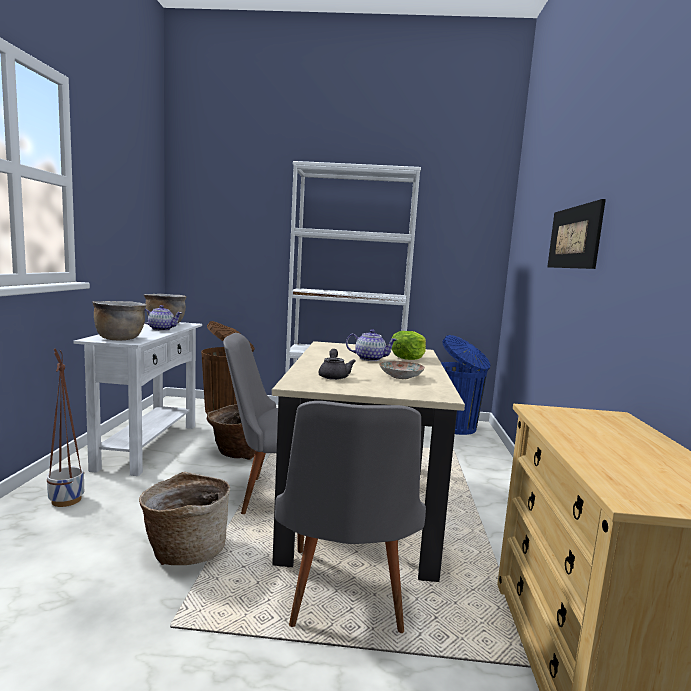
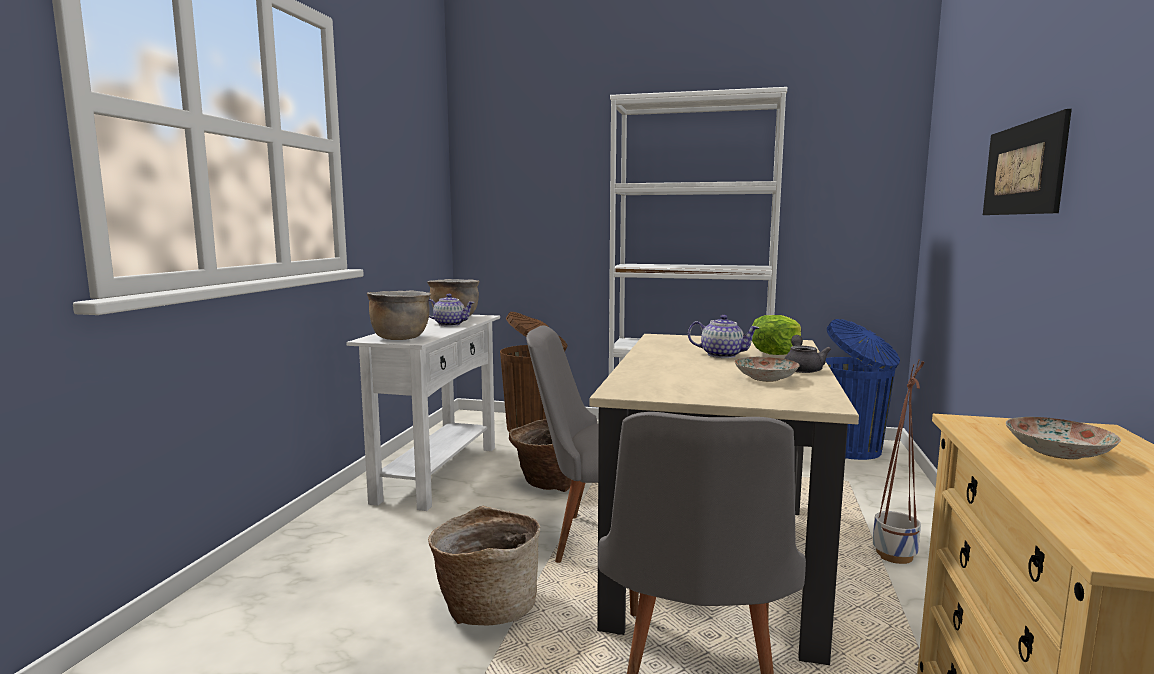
camera: 10 degrees right, 0 degrees up
(67, 500) = (344, 539): planter -> planter (895, 555)
(334, 376) = (672, 379): grey teapot -> grey teapot (802, 369)
(592, 431) = (1059, 452): none -> plate

